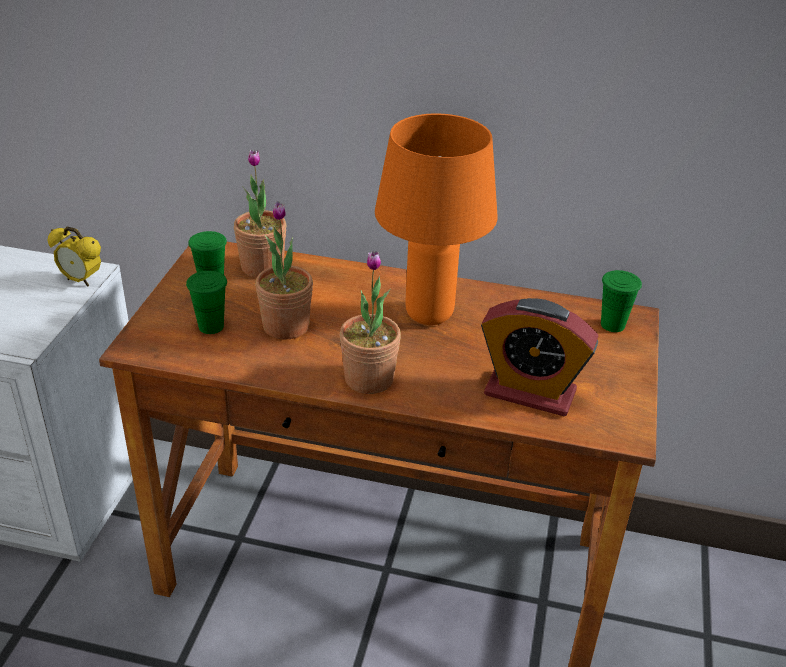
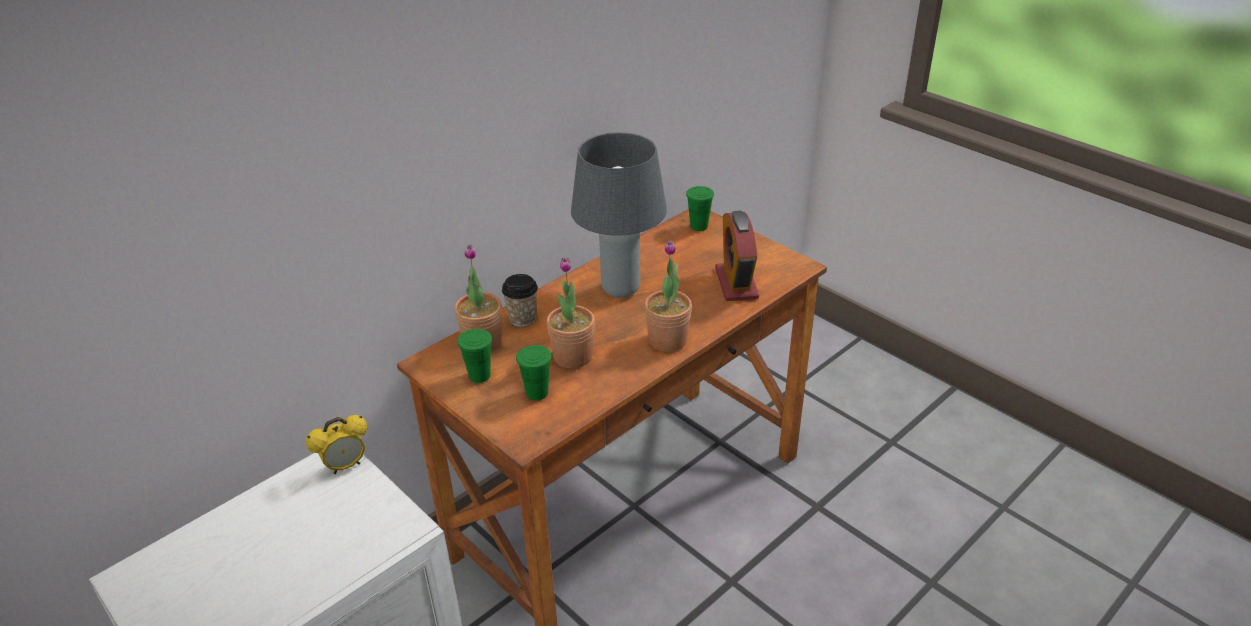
camera: 55 degrees left, 0 degrees up
(319, 274) = (522, 319): none -> cup
(430, 315) = (621, 289): orange table lamp -> grey table lamp
(530, 393) = (736, 283): alarm clock -> alarm clock turned 120 degrees clockwise

